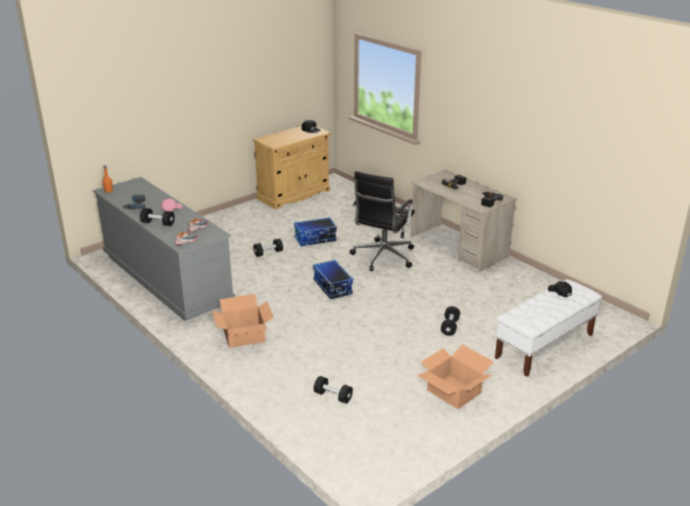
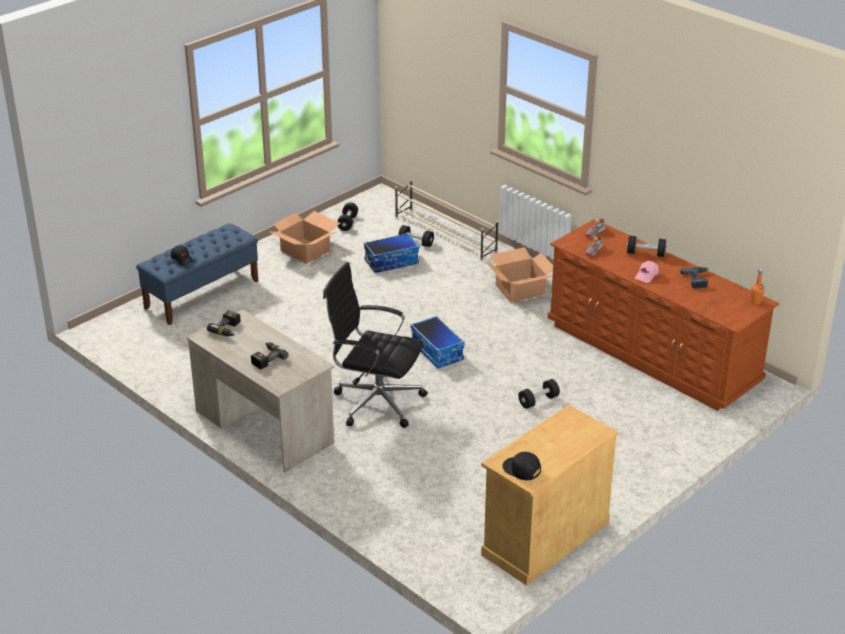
camera: 175 degrees right, 5 degrees up
(167, 278) = (651, 353): grey dresser -> brown dresser
(298, 405) = (445, 235): none -> beige shoe rack
(315, 239) = (478, 430): storage box -> storage box (391, 262)
(382, 257) = (375, 402): black office chair -> black office chair turned 90 degrees counterclockwise
(450, 327) = (298, 309): black dumbbell -> black dumbbell (347, 223)
(544, 346) = (202, 294): white bench -> blue bench

